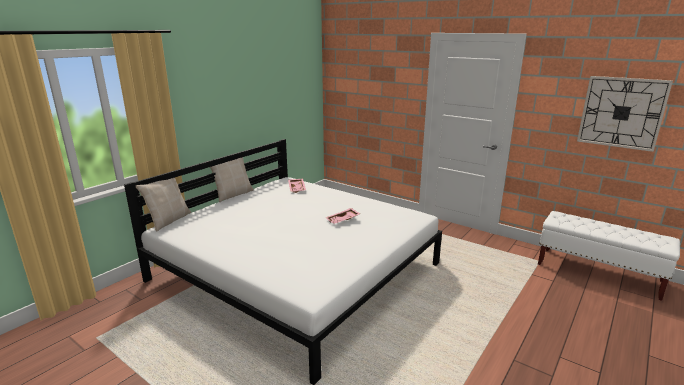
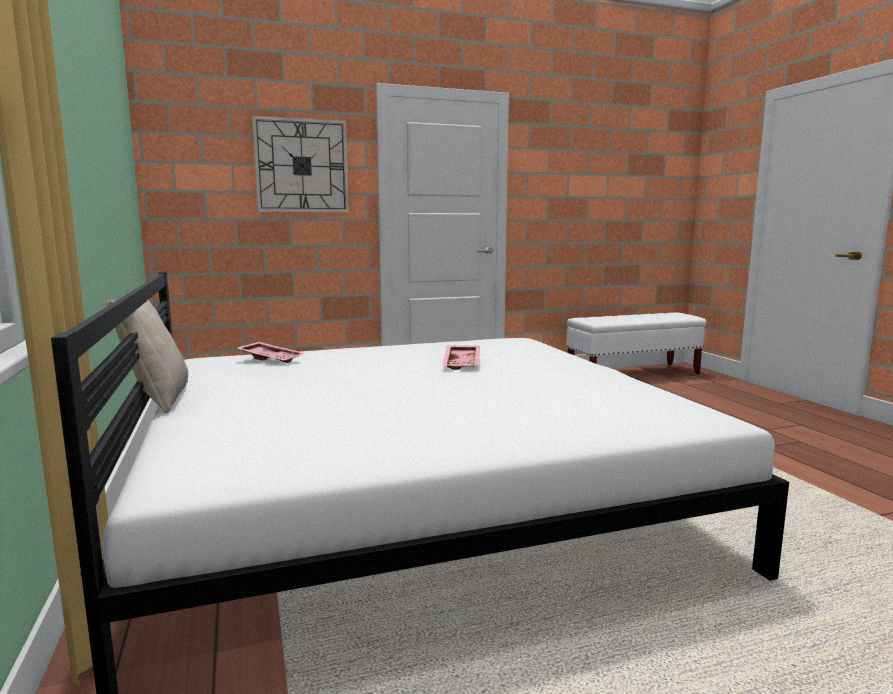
camera: 55 degrees left, 10 degrees down
(168, 220) = (135, 474): beige pillow -> none
(621, 112) = (612, 187): wall clock -> wall clock (301, 166)

